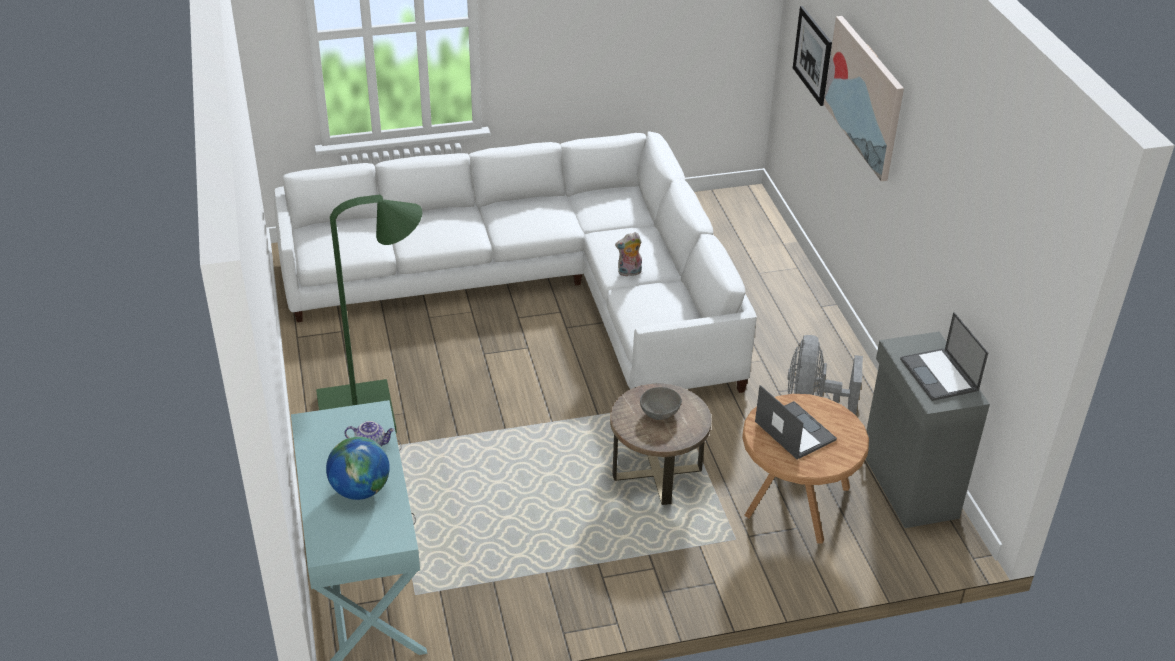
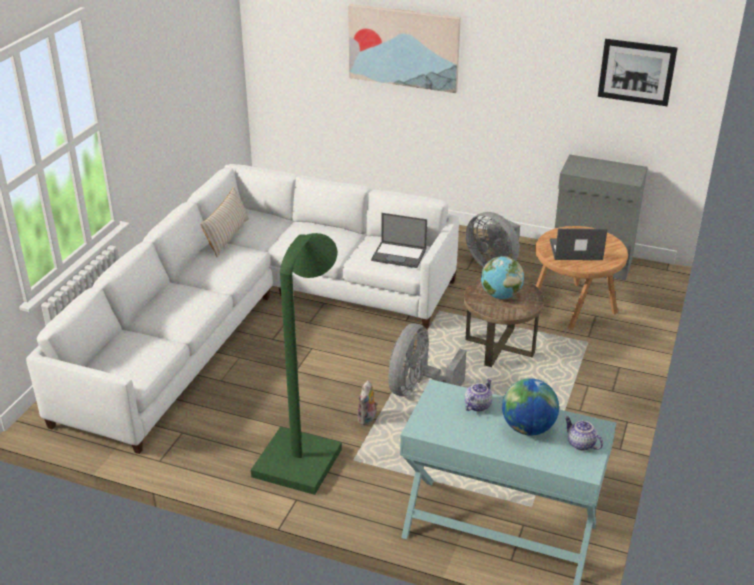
camera: 55 degrees left, 5 degrees down
(361, 534) = (580, 444): none -> teapot
(528, 444) = (418, 389): none -> grey fan
(577, 200) = (227, 236): none -> beige pillow
(629, 273) = (338, 249): plush toy -> plush toy (367, 419)
(660, 413) = (500, 295): grey bowl -> globe
(812, 55) = (310, 52): picture -> picture (636, 72)
(940, 375) = (610, 169): laptop -> laptop (399, 255)

